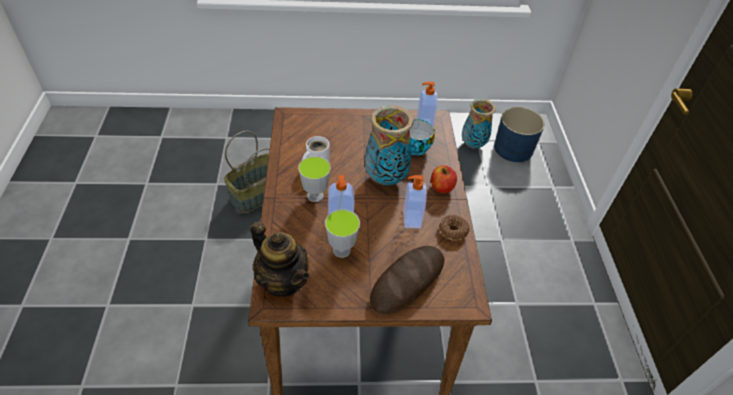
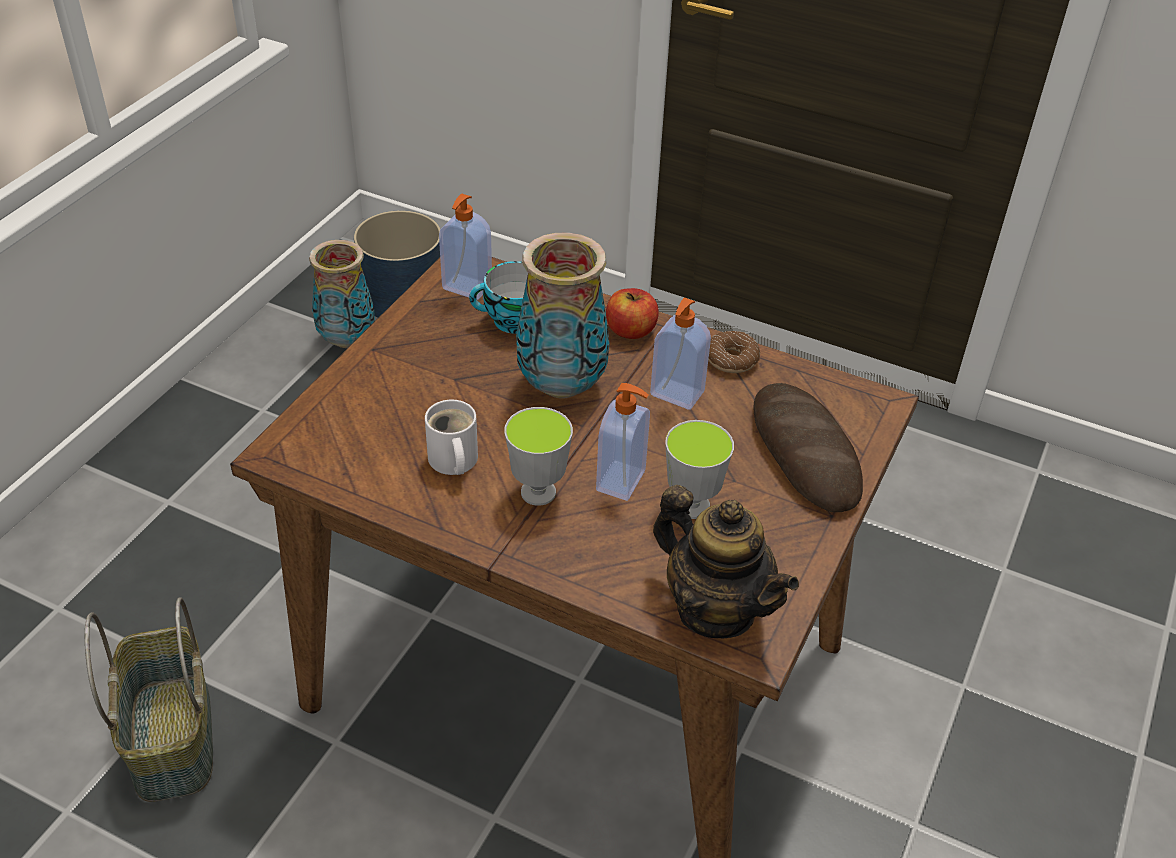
camera: 60 degrees left, 5 degrees down
(283, 281) = (715, 609): teapot -> teapot turned 60 degrees clockwise

